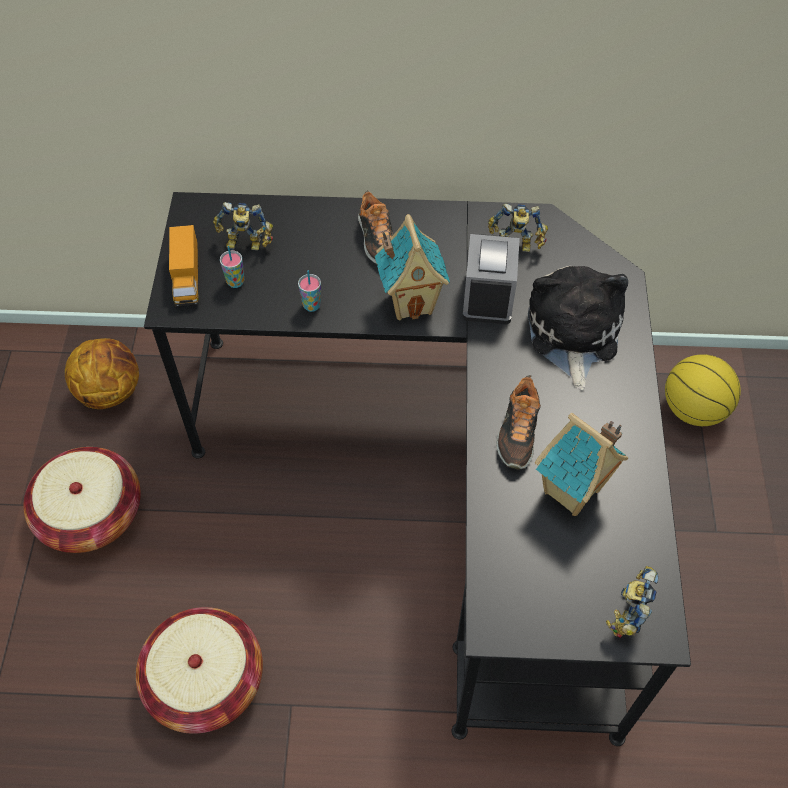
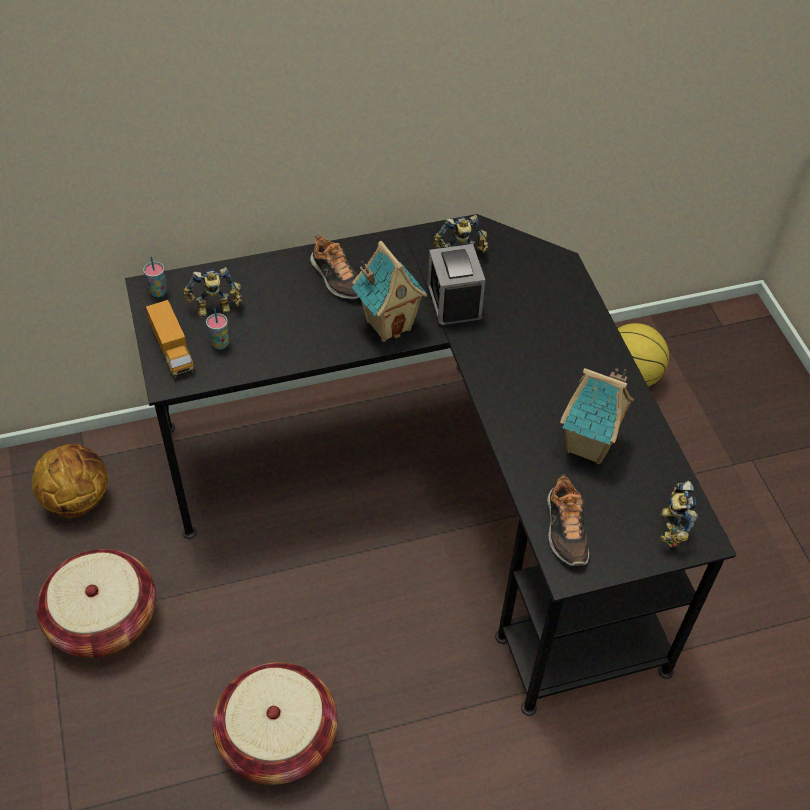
camera: 20 degrees left, 5 degrees down
(312, 305) = (300, 348): cup -> cup (158, 292)
(518, 431) = (524, 408): shoe -> shoe (565, 530)
(572, 334) = (538, 318): plush toy -> none

